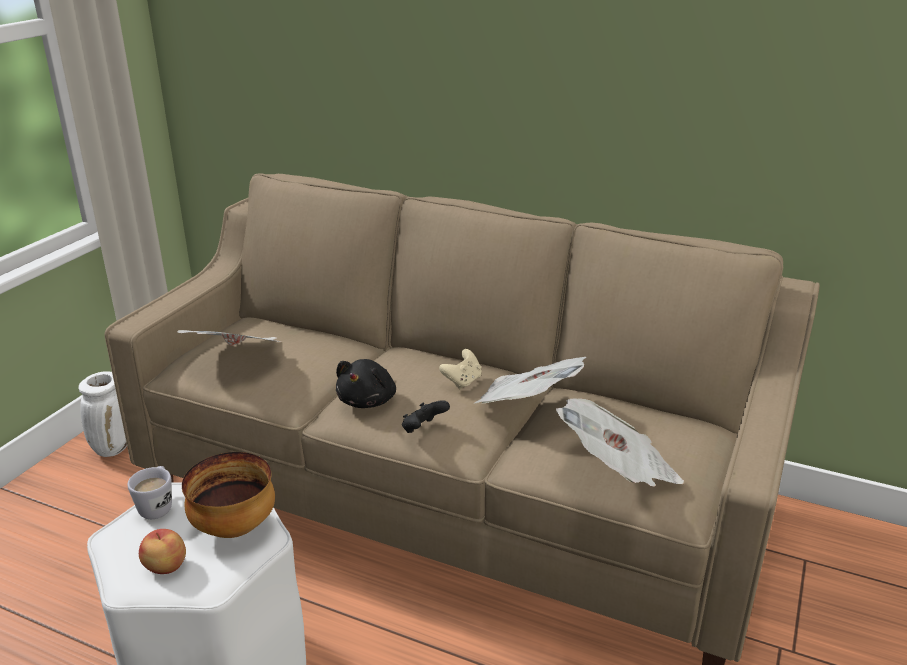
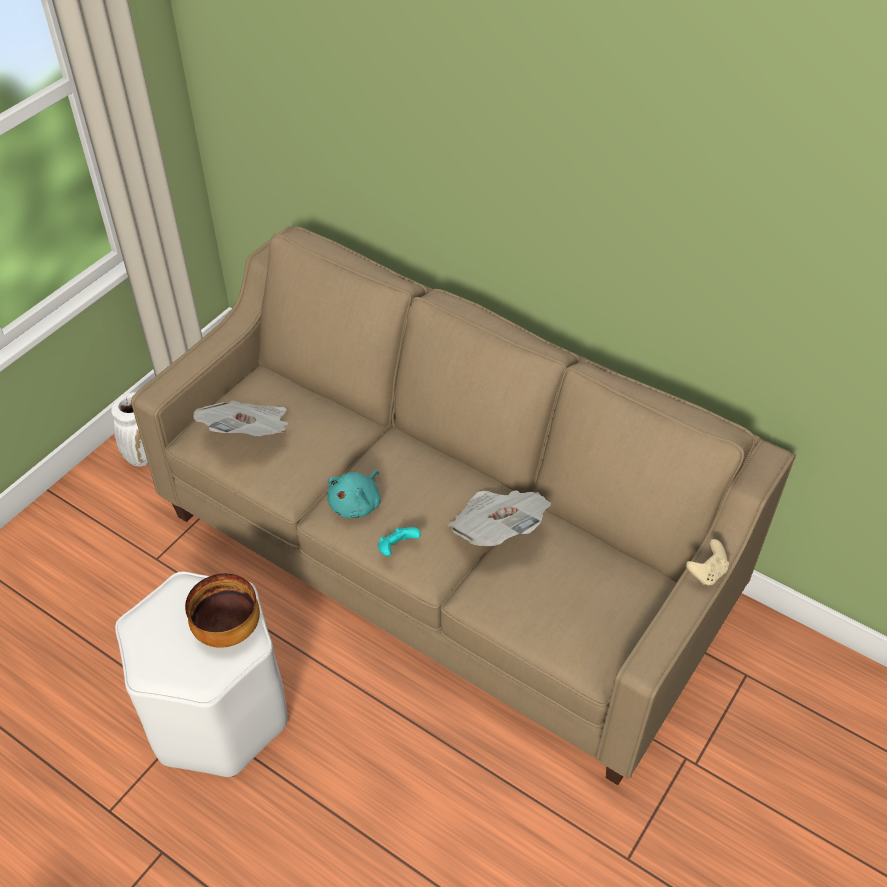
camera: 10 degrees right, 20 degrees up
(158, 505) = (170, 597): white mug -> none
(165, 567) = (172, 662): apple -> none
(368, 400) = (357, 504): black plush toy -> turquoise plush toy
(423, 429) = (397, 548): black game controller -> turquoise game controller
(462, 381) = (445, 492): beige game controller -> beige game controller (707, 572)
(617, 471) = (550, 622): newspaper -> none

